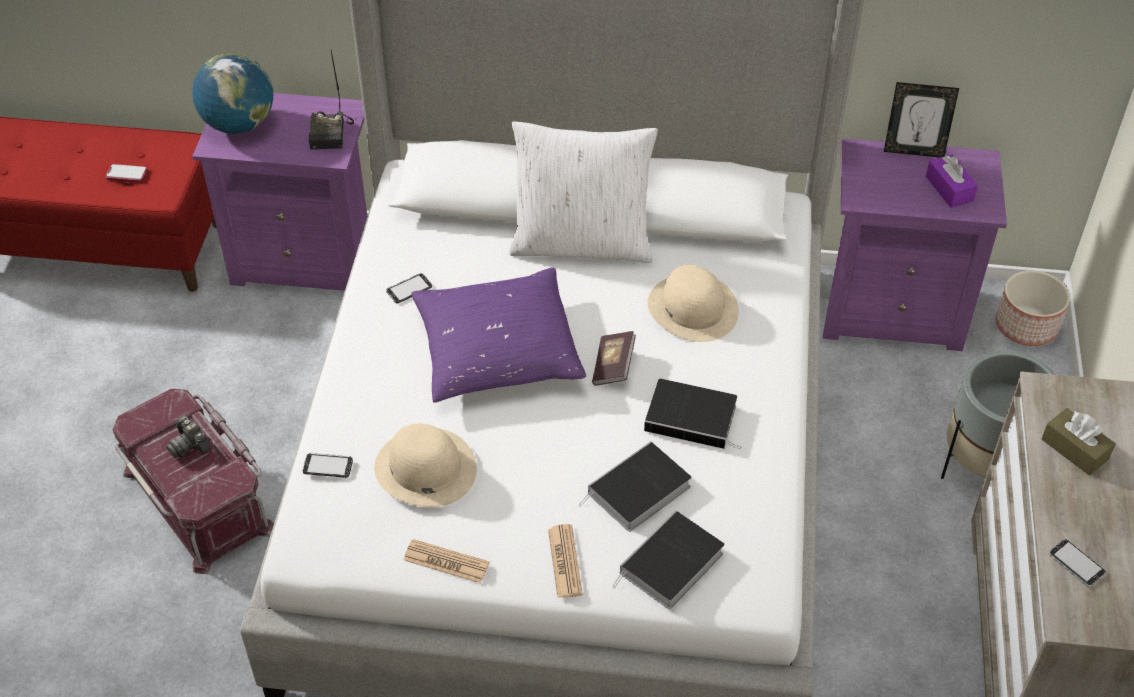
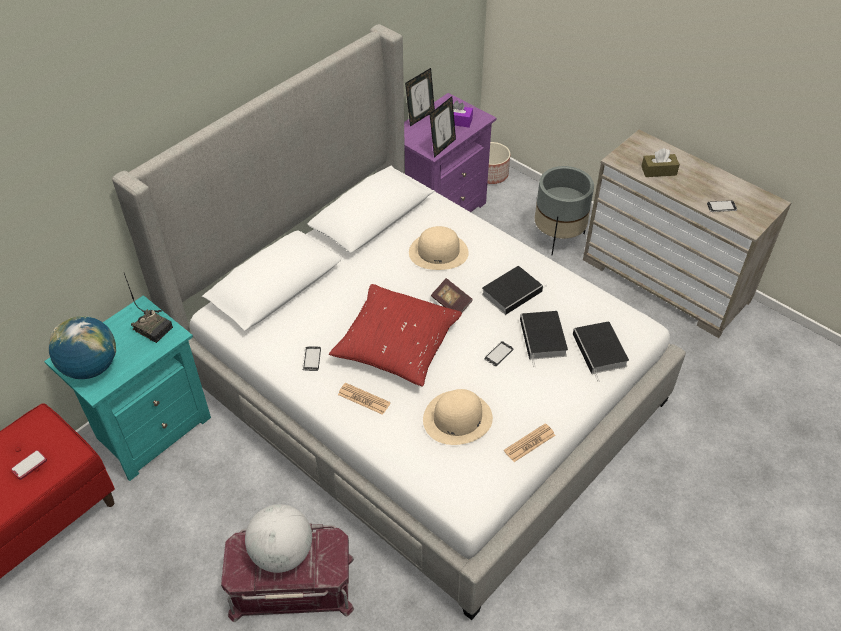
camera: 55 degrees left, 0 degrees up
(189, 445) = (282, 553): camera -> globe
(307, 259) = (151, 428): purple nightstand -> turquoise nightstand
(328, 466) = (417, 464): phone -> phone (498, 354)
(497, 350) = (396, 344): purple pillow -> red pillow
(565, 562) = (566, 392): newspaper -> newspaper (364, 399)
(582, 242) = (349, 268): white pillow -> none
(879, 203) = (442, 147): none -> picture frame

